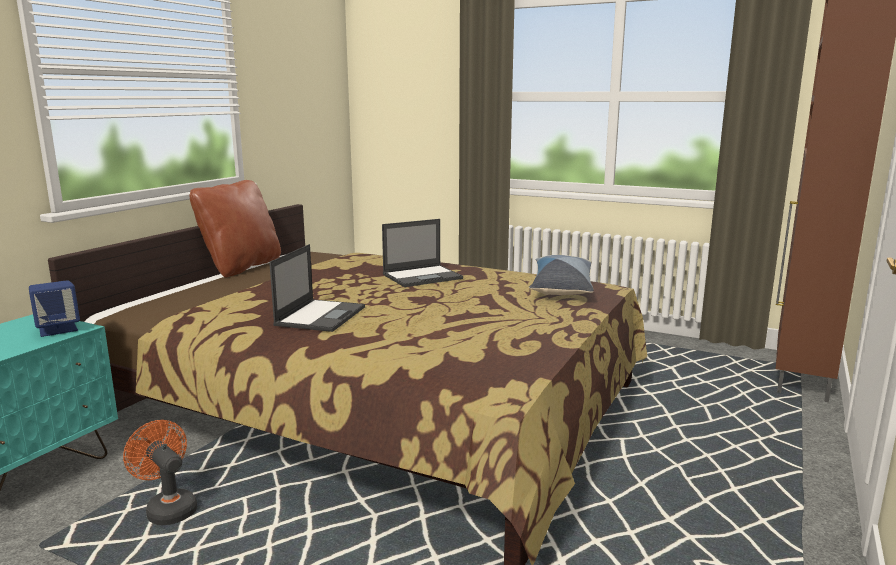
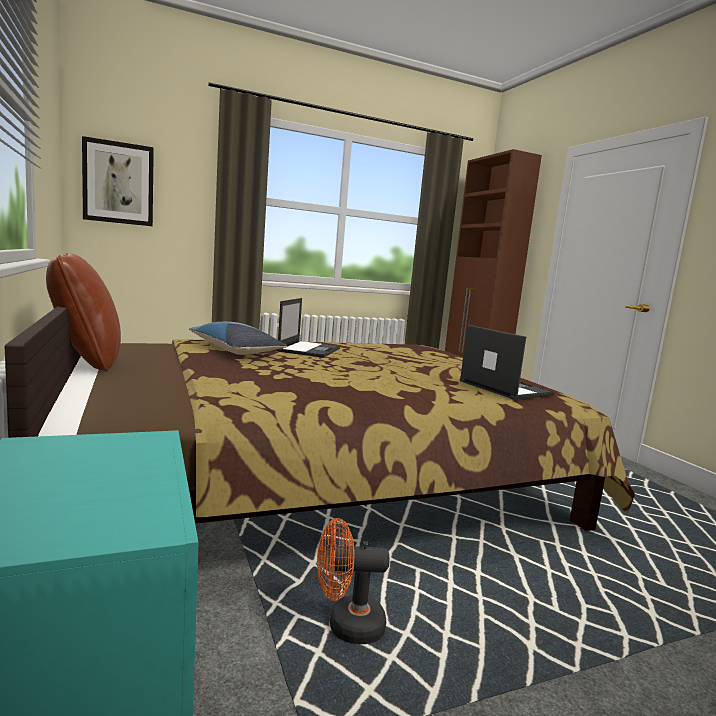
camera: 50 degrees left, 5 degrees down
(58, 329) = (129, 446): blue speaker -> none
(321, 315) = (342, 383): laptop -> laptop (504, 387)
(386, 97) = (118, 183): none -> picture
(561, 287) = (406, 348): pillow -> pillow (235, 350)

